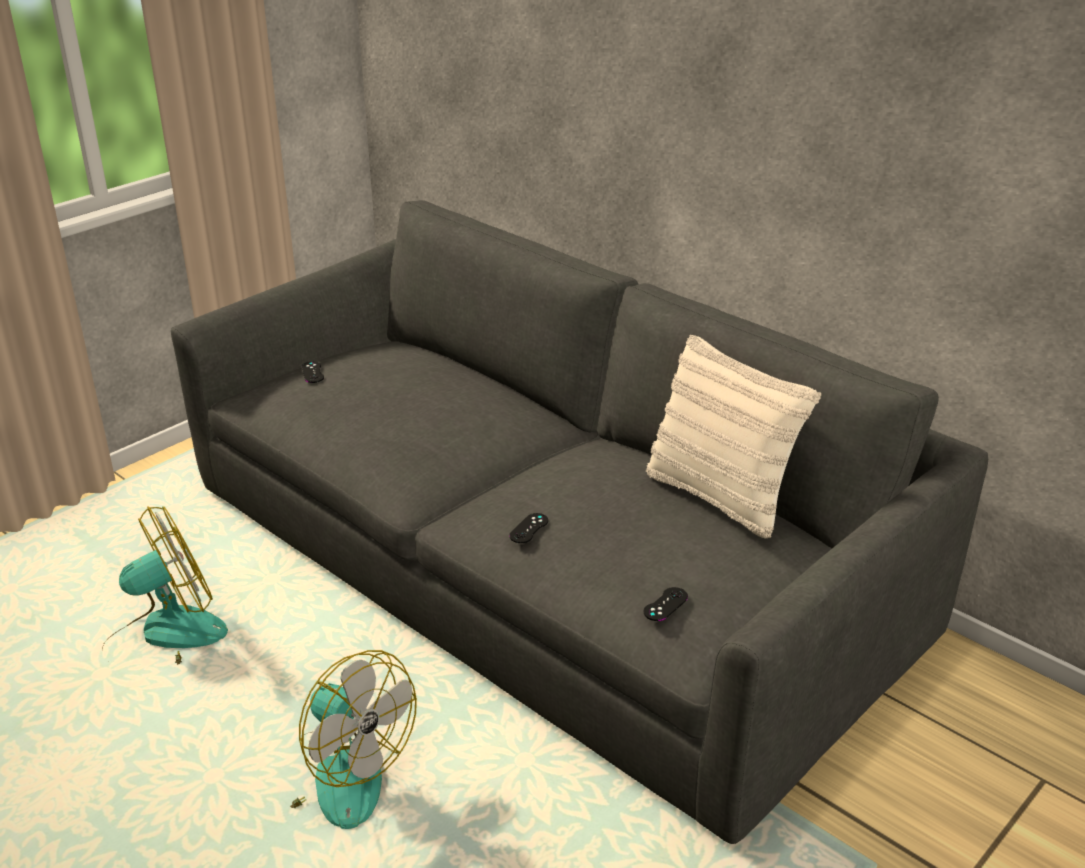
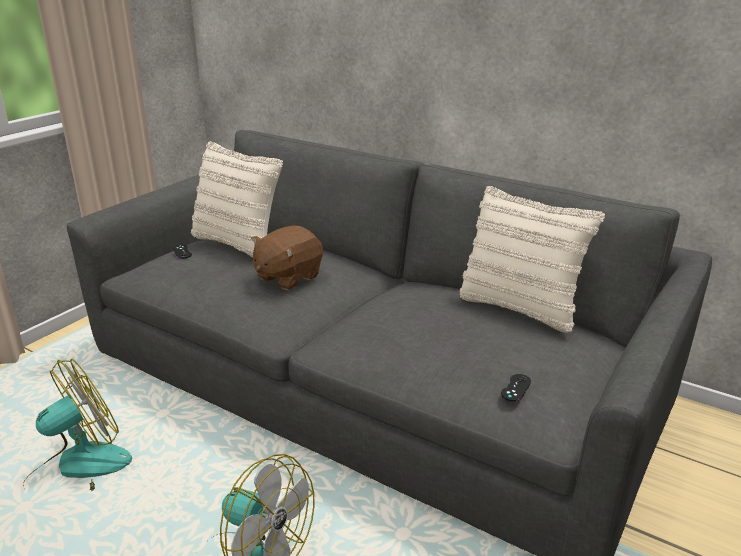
camera: 10 degrees left, 5 degrees down
(386, 367) = (239, 244): none -> beige pillow
(437, 423) = (287, 277): none -> brown plush toy
(529, 528) = (384, 343): black game controller -> none

